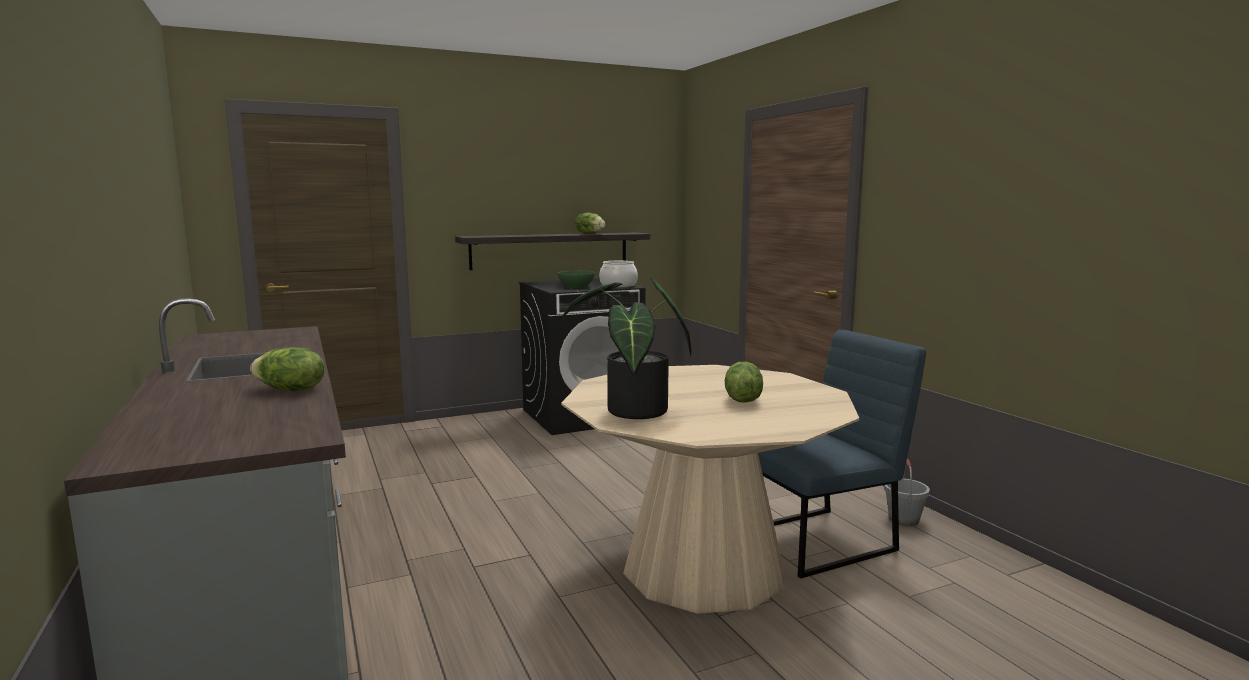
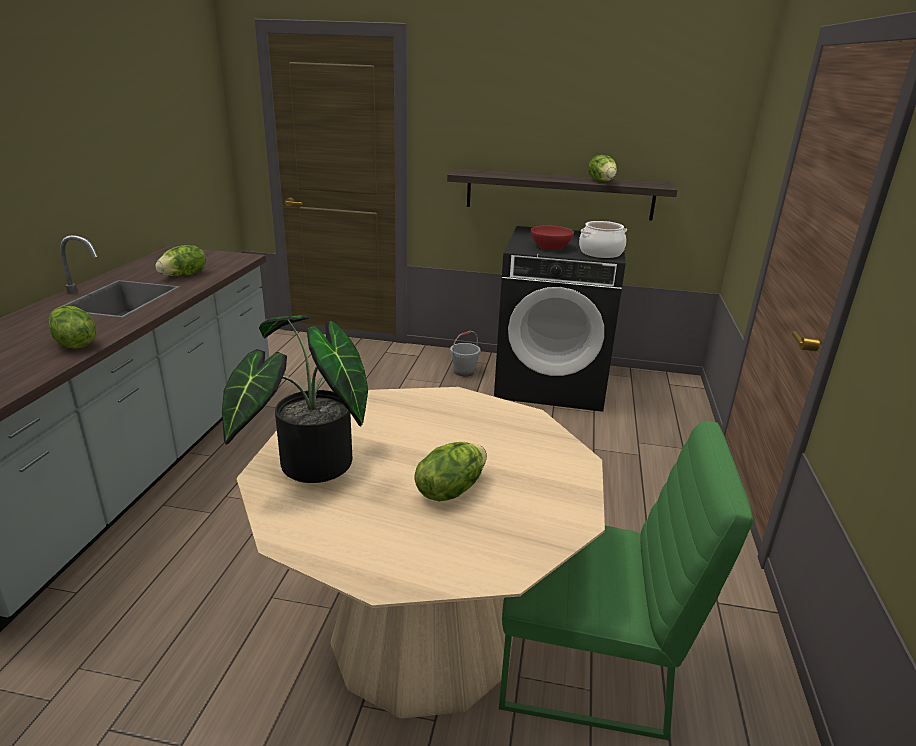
camera: 35 degrees right, 15 degrees up
(270, 345) = (184, 275): none -> lettuce
(576, 287) = (550, 247): green bowl -> red bowl
(820, 540) = (589, 668): blue chair -> green chair
(904, 520) = (740, 696): grey bucket -> grey bucket (464, 372)

